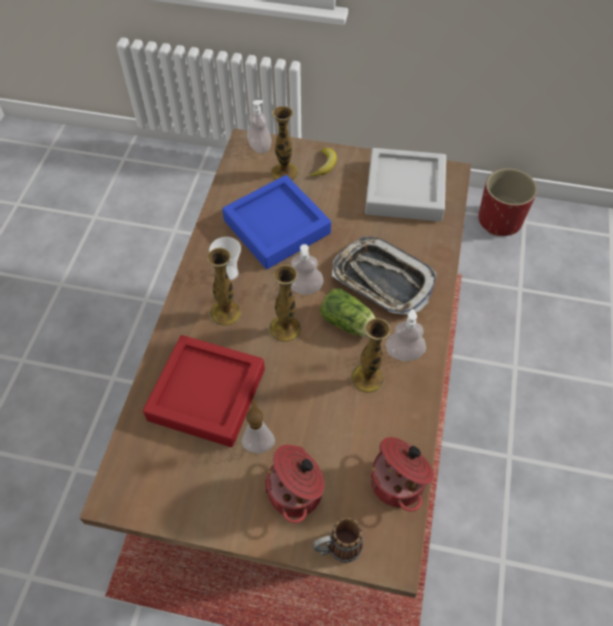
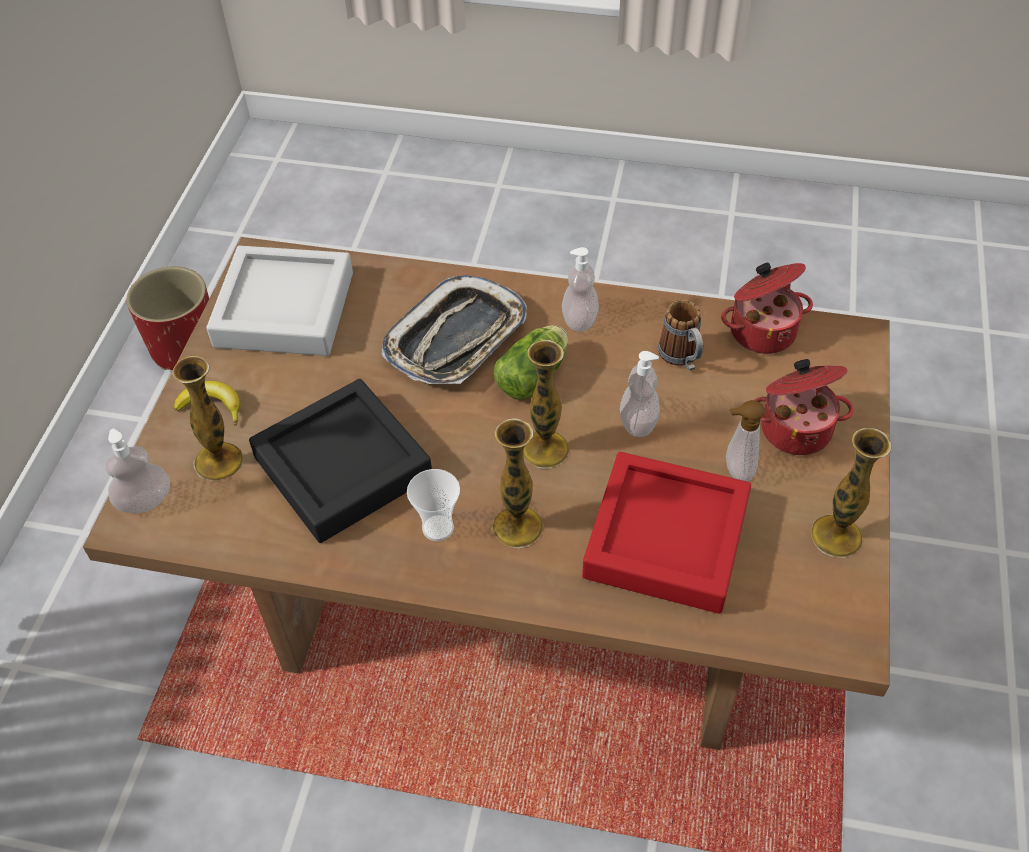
camera: 90 degrees left, 5 degrees down
(277, 227) = (343, 467): blue tray -> black tray
(304, 288) = (469, 427): soap dispenser -> soap dispenser (638, 422)
(337, 548) = (857, 387): mug -> mug (682, 358)
(367, 378) = (621, 357): vase -> vase (836, 536)

